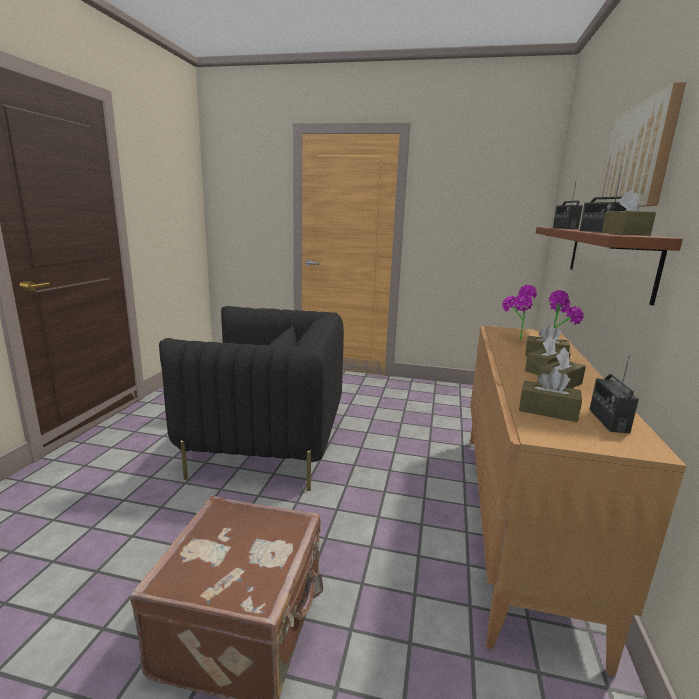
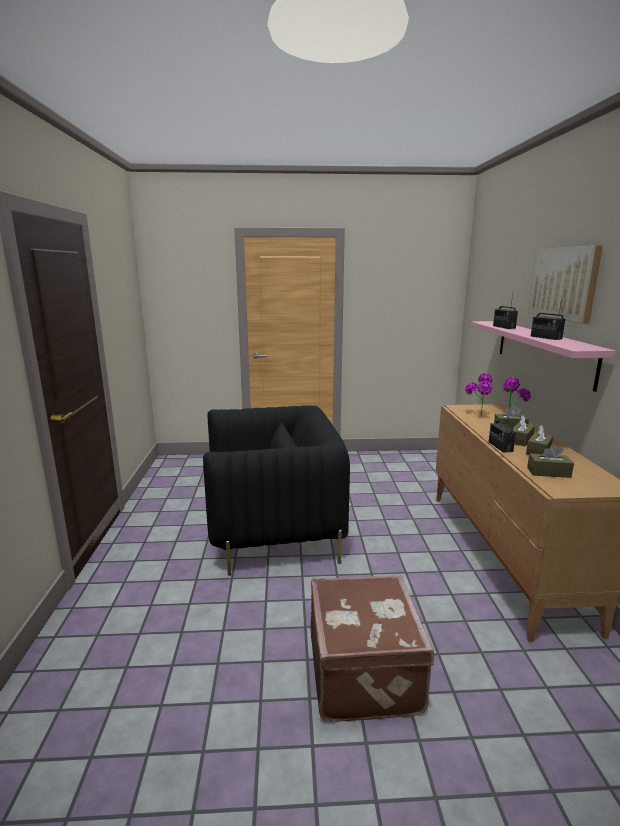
camera: 15 degrees left, 0 degrees up
(607, 257) = (542, 351): brown shelf -> pink shelf
(608, 420) = (586, 473): radio -> radio (500, 447)
(624, 234) = (572, 344): brown tissue box -> none

